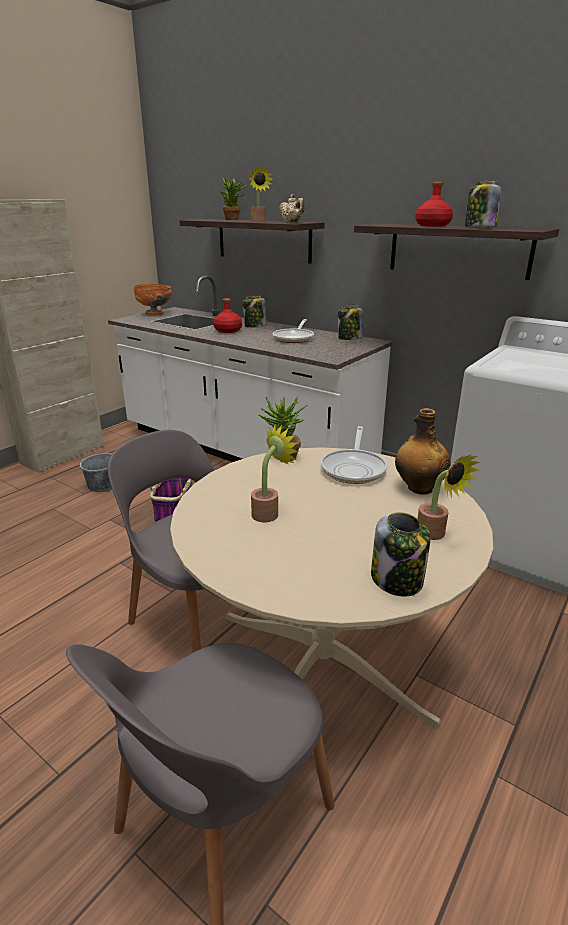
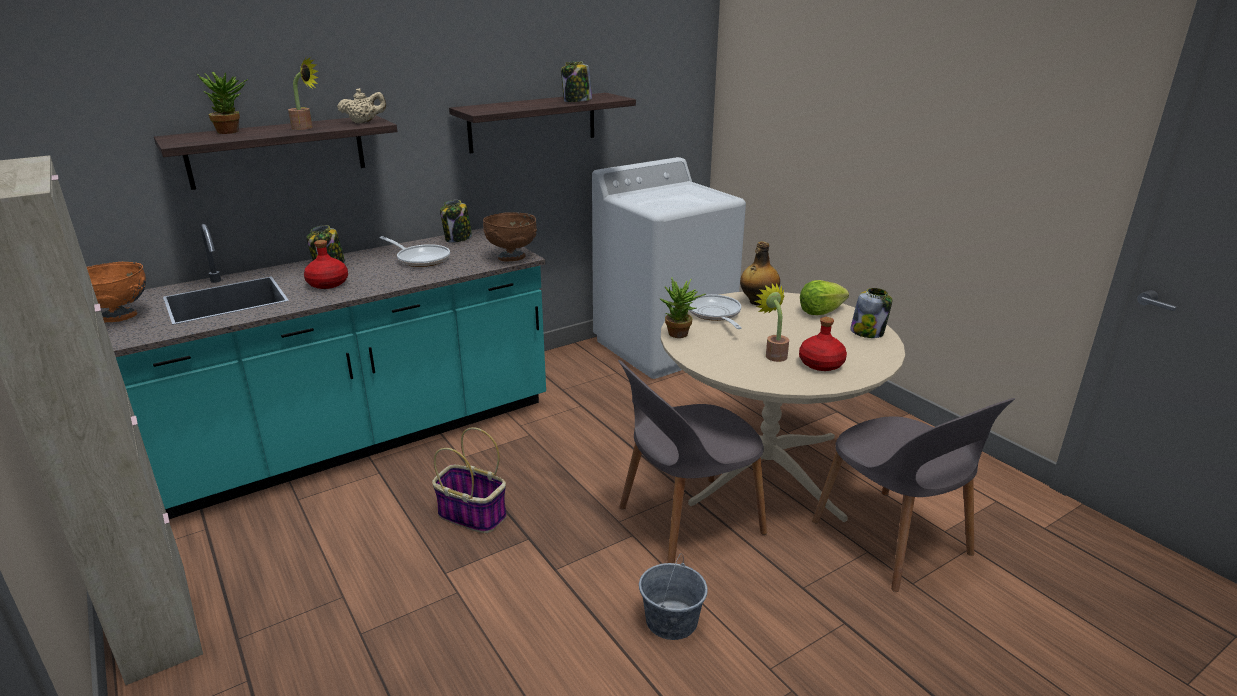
camera: 70 degrees left, 0 degrees up
(103, 485) = (335, 574): grey bucket -> grey bucket (671, 620)
(243, 450) = (359, 438): white counter -> turquoise counter
(327, 356) = (512, 258): none -> brown bowl
(354, 468) = (715, 314): frying pan -> frying pan turned 135 degrees counterclockwise
(433, 225) = (528, 104): red bottle -> red bottle (821, 364)
(435, 534) = (820, 311): potted plant -> lettuce

